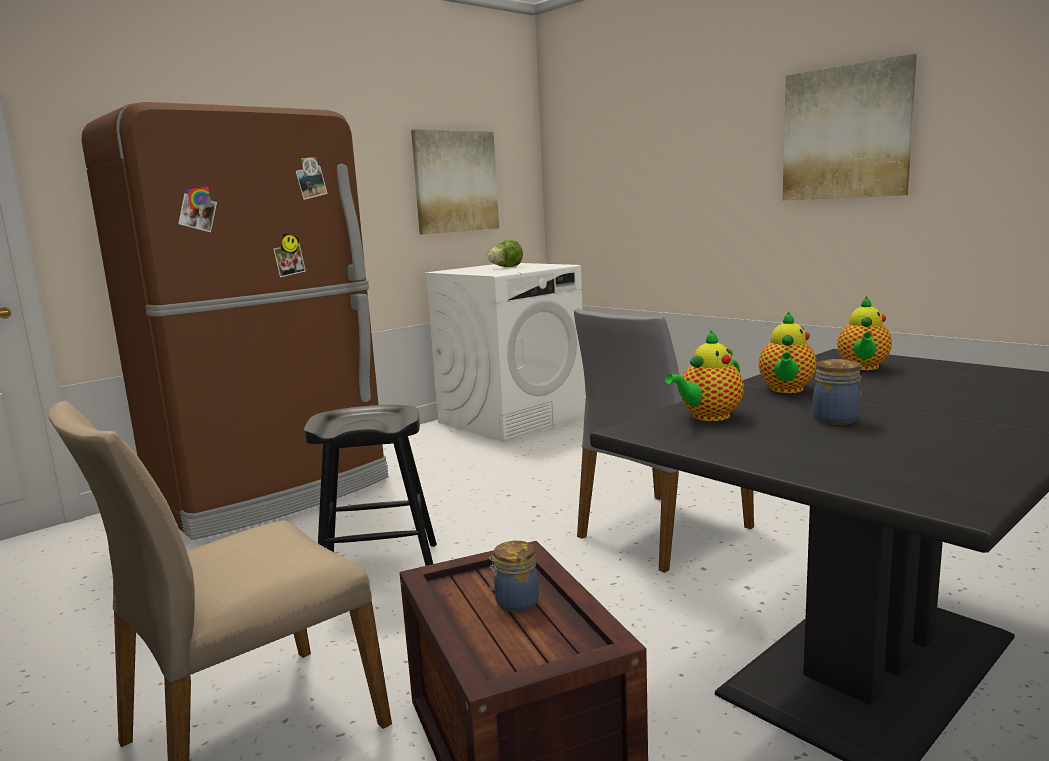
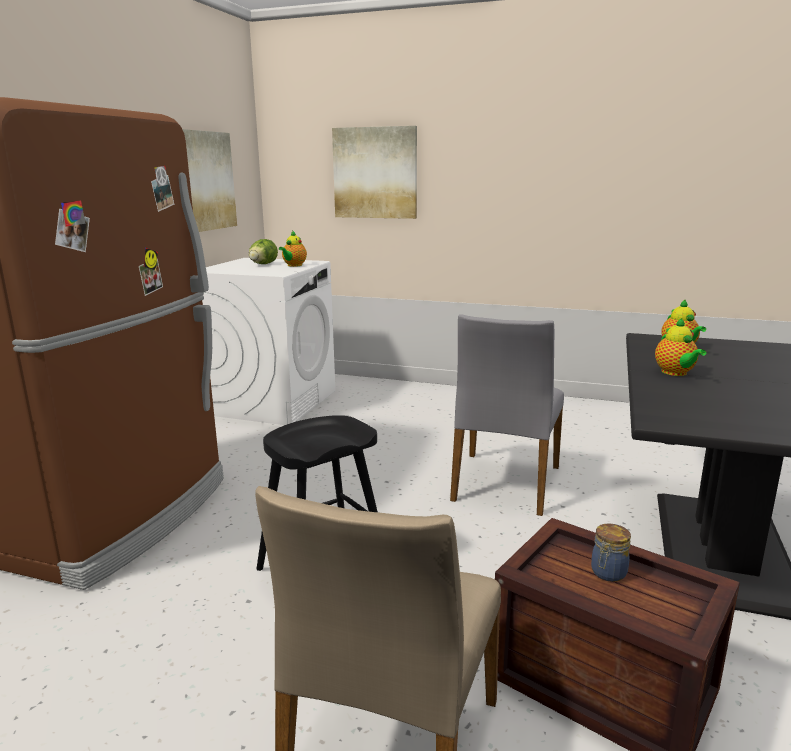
camera: 30 degrees left, 5 degrees up
(707, 417) = (678, 403): teapot -> teapot (293, 265)
(837, 419) = (752, 394): jar -> none
(846, 133) = (553, 162): picture -> picture (375, 173)

